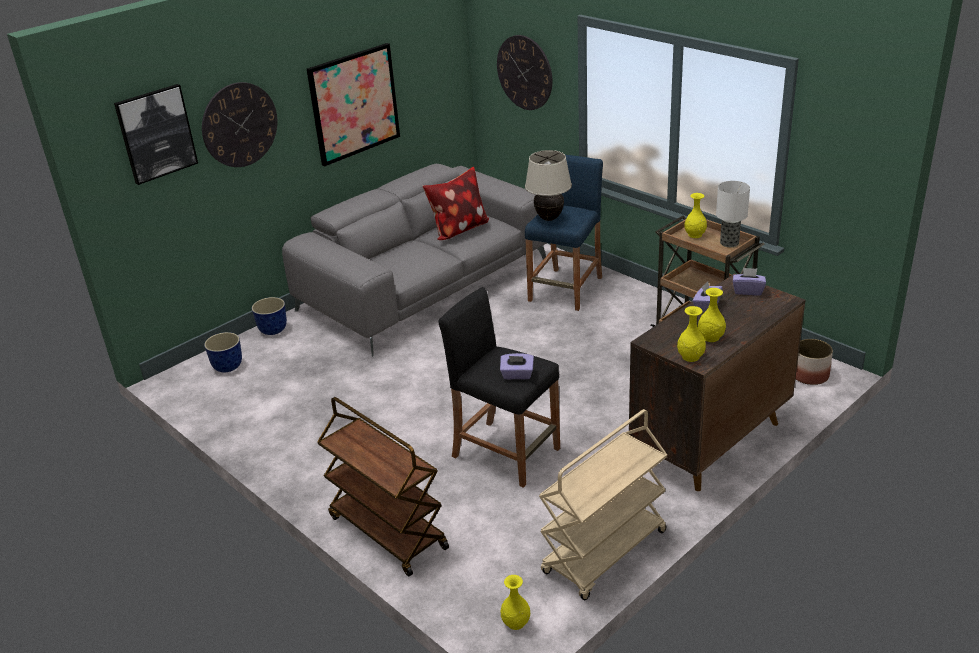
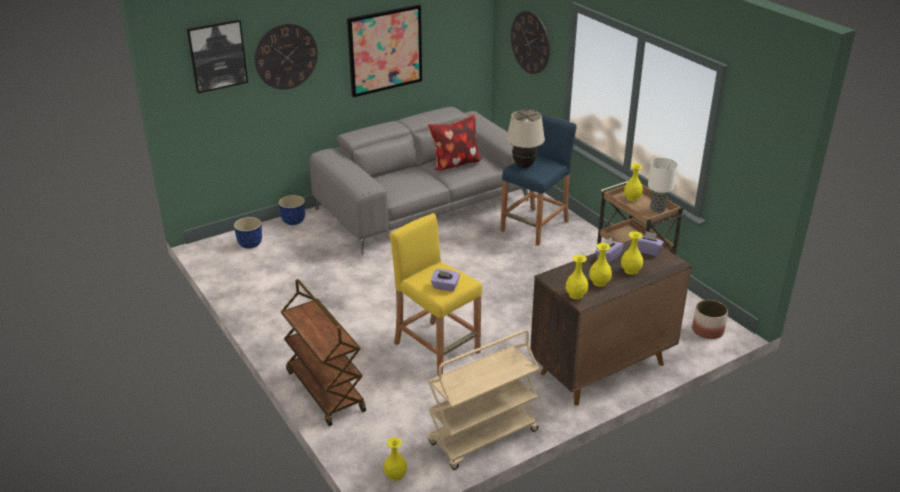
camera: 10 degrees right, 0 degrees up
(506, 452) = (436, 348): black stool -> yellow stool
(739, 317) = (630, 270): none -> yellow vase

